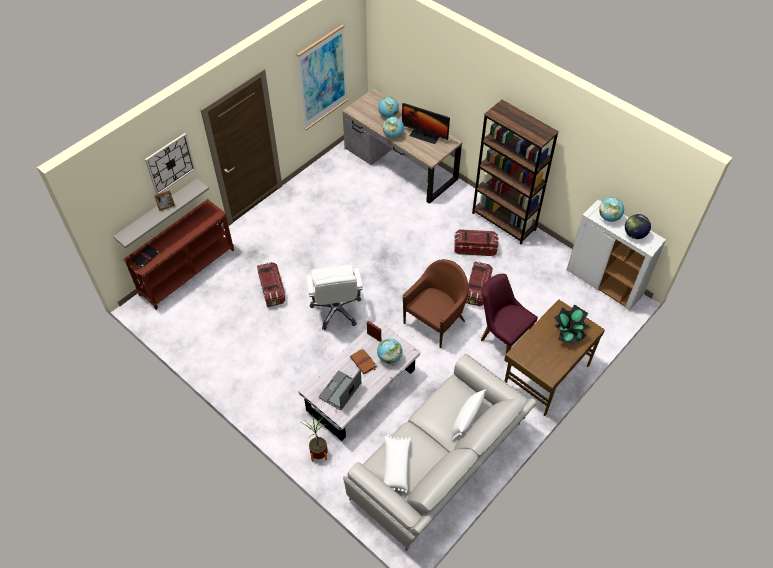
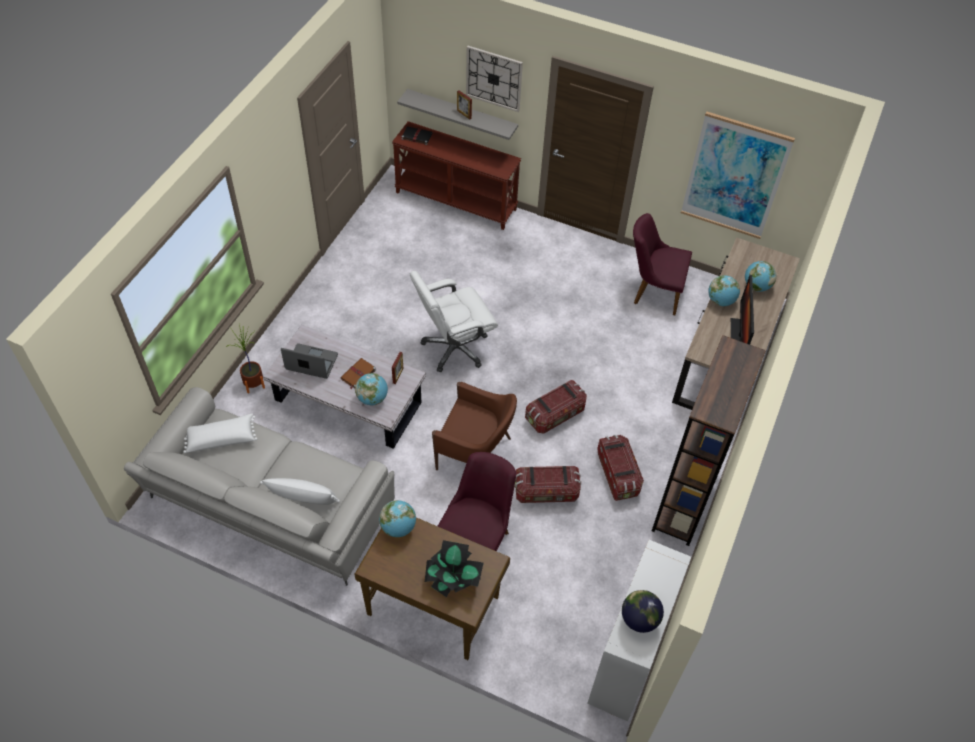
camera: 70 degrees right, 0 degrees up
(272, 290) = (460, 280): storage box -> storage box (555, 415)
(333, 183) = (653, 291): none -> purple chair
(609, 217) = (659, 577): globe -> globe (398, 527)

